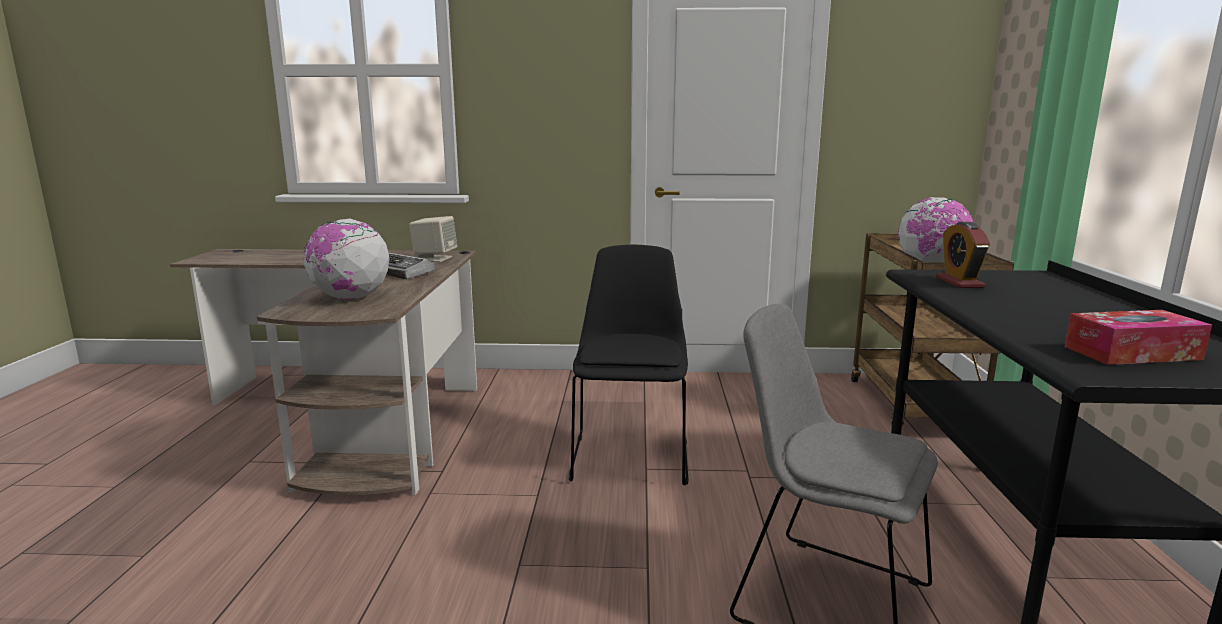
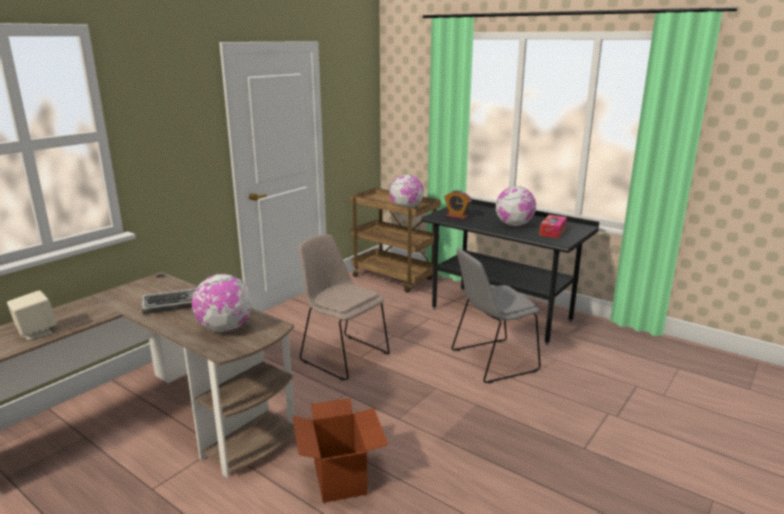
camera: 55 degrees left, 5 degrees up
(331, 571) = (341, 477): none -> cardboard box
(435, 258) = (160, 287): beige speaker -> beige speaker (36, 332)
(630, 456) = (342, 356): black chair -> beige chair
(1054, 319) = (514, 225): none -> globe

